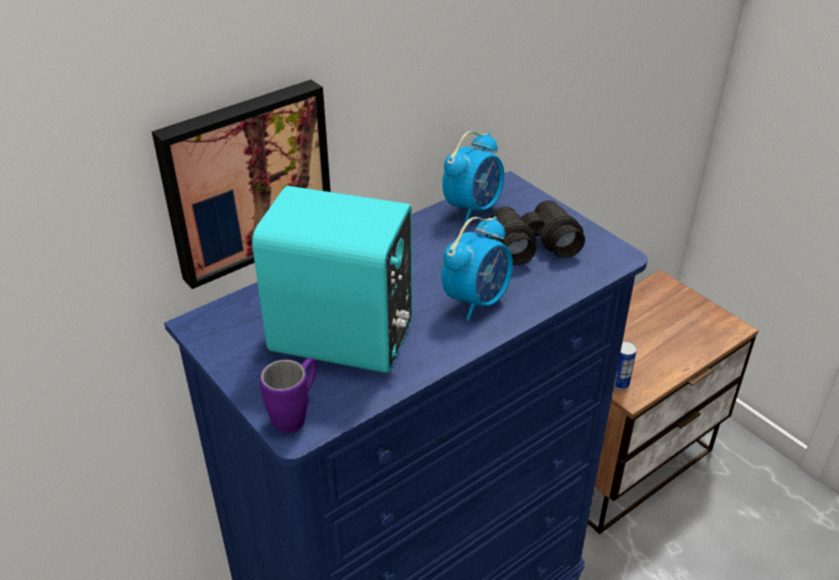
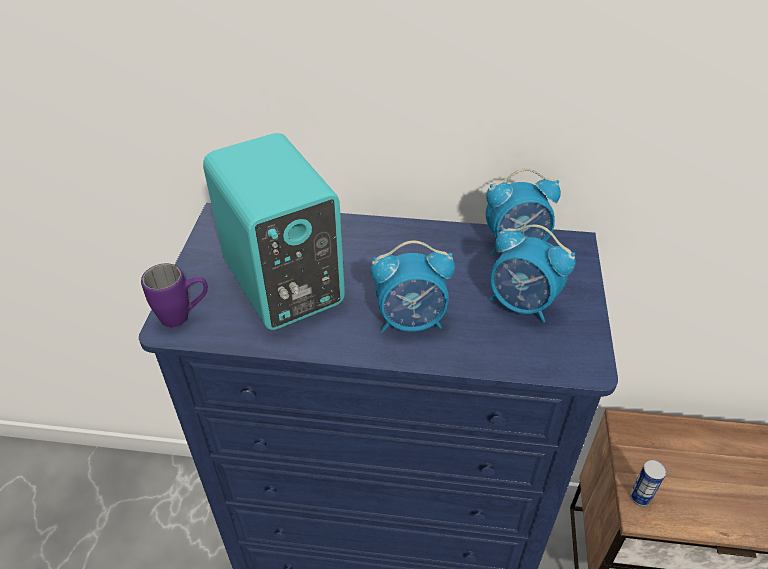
camera: 45 degrees right, 5 degrees up
(245, 180) = (294, 120): picture -> none
(531, 244) = (522, 304): black binoculars -> alarm clock

